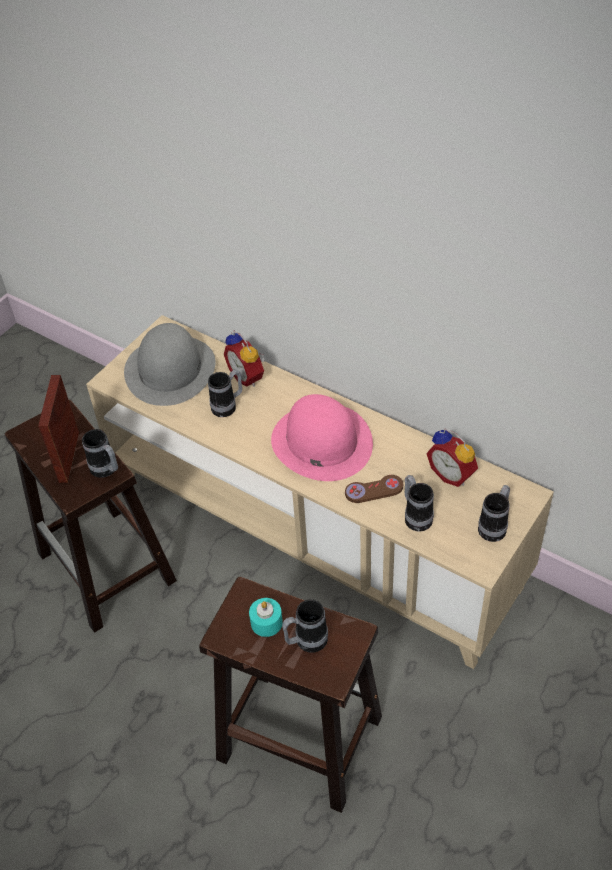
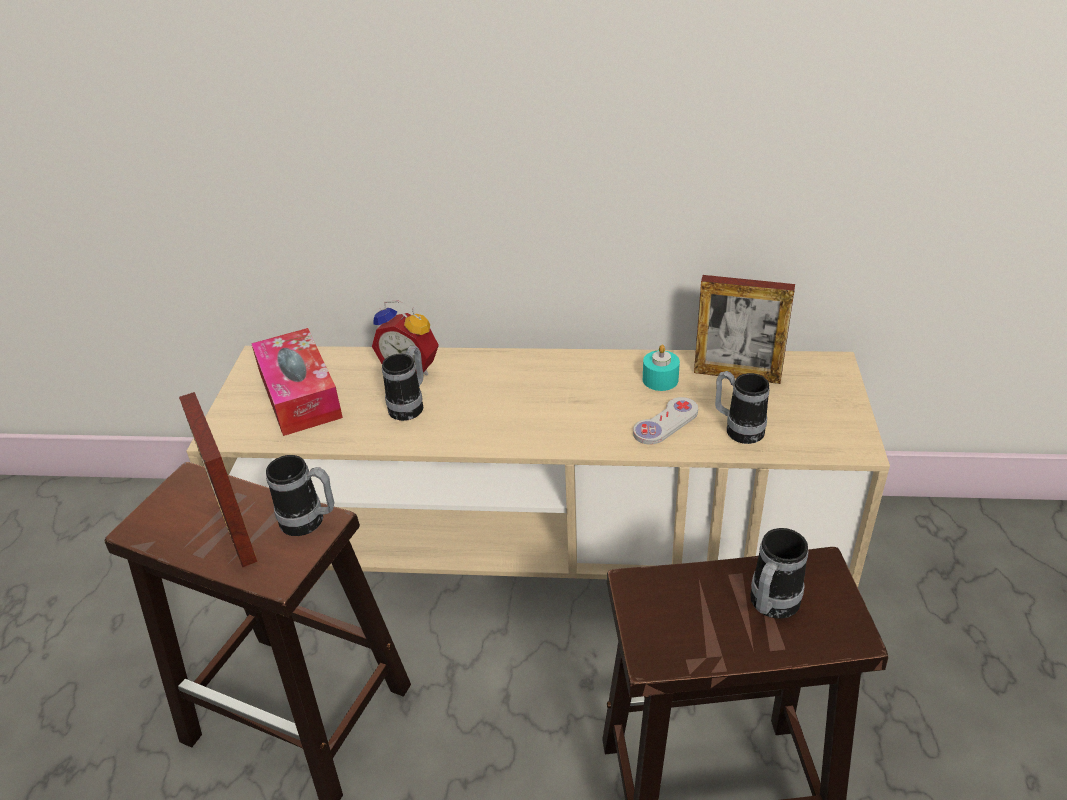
camera: 30 degrees left, 10 degrees down
(170, 369) = (299, 395): grey hat -> tissue box
(266, 622) = (697, 608): turquoise candle -> turquoise candle (660, 379)
(321, 442) = (559, 399): pink hat -> none
(374, 490) = (666, 422): brown game controller -> white game controller
(453, 474) = (737, 375): alarm clock -> picture frame
(494, 526) = (830, 405): mug -> none

